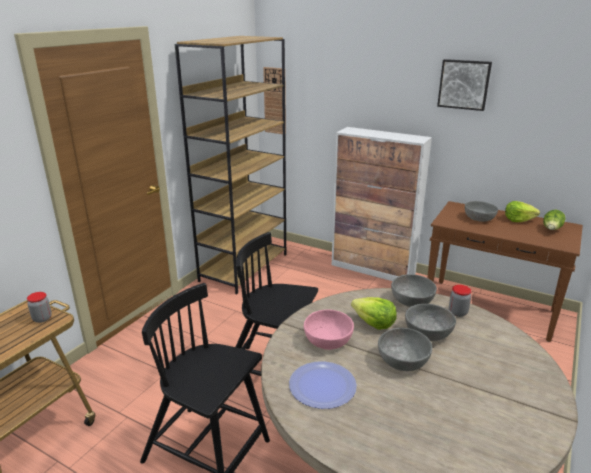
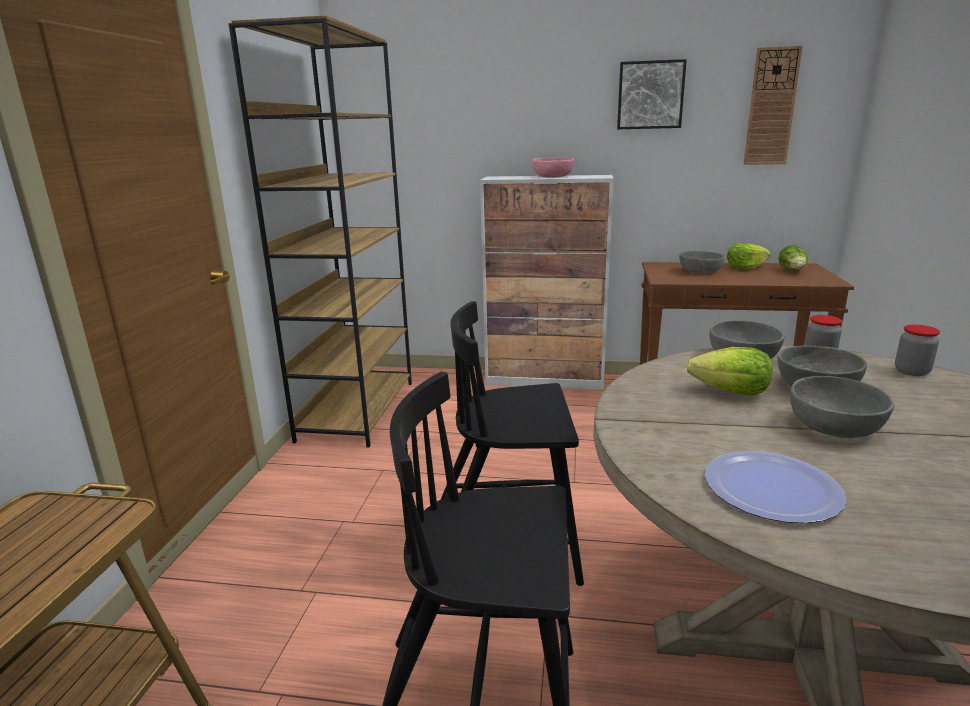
camera: 20 degrees left, 5 degrees down
(42, 318) = (77, 521): jar -> jar (911, 371)
(275, 101) = (365, 152): wall clock -> wall clock (771, 107)
(328, 340) = (695, 425): pink bowl -> pink bowl (553, 176)

